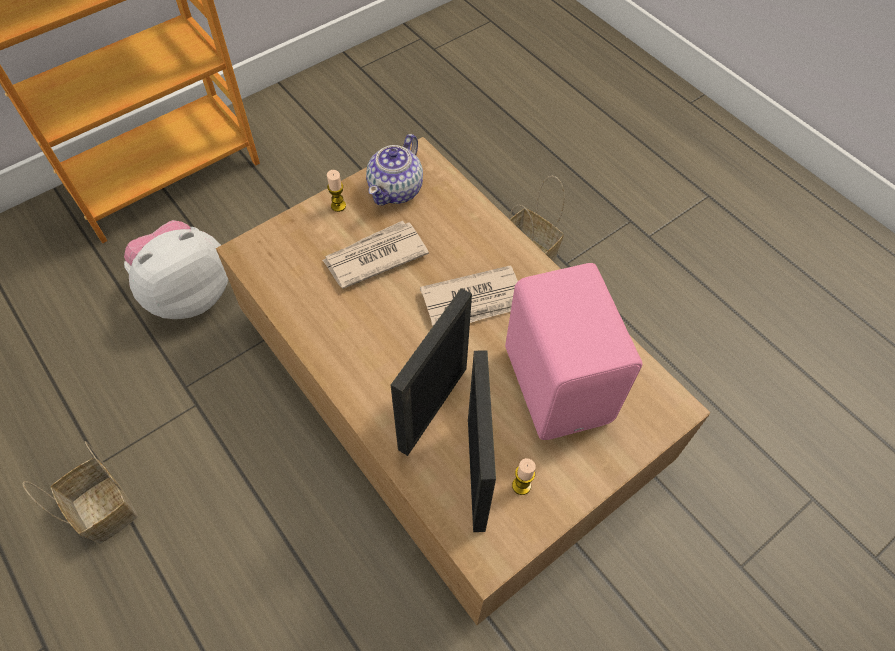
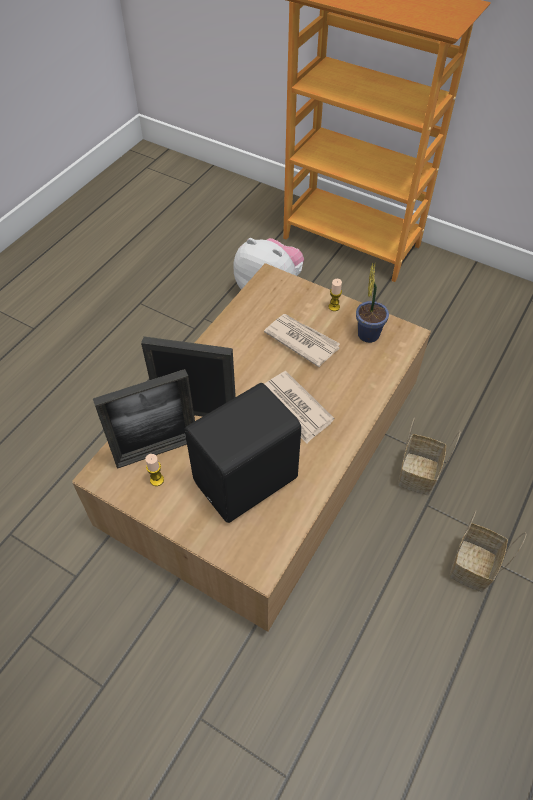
camera: 70 degrees right, 5 degrees down
(107, 510) = (114, 319): basket -> basket (473, 567)
(396, 189) = (368, 332): teapot -> potted plant
(559, 382) = (248, 481): pink speaker -> black speaker

